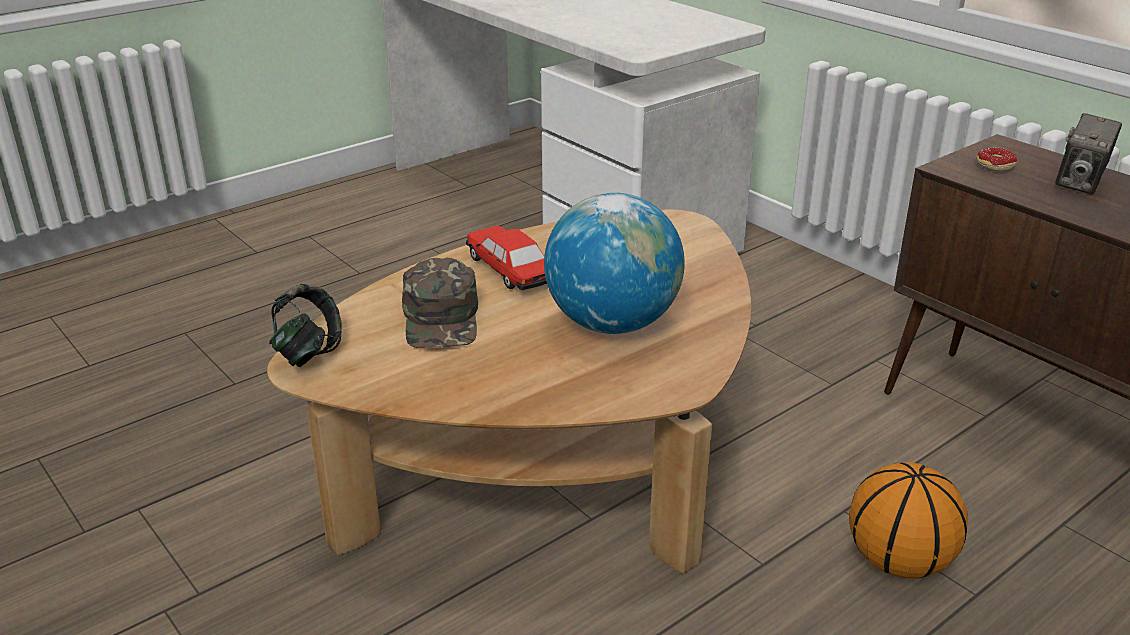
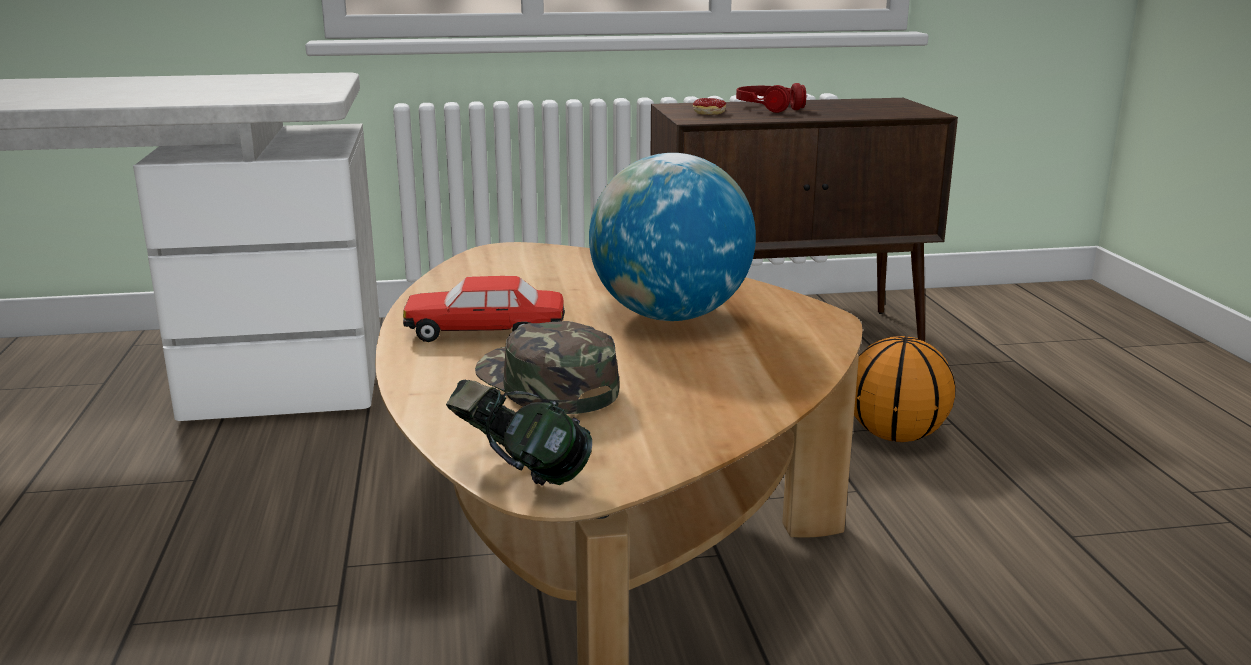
camera: 60 degrees left, 10 degrees down
(442, 318) = (545, 384): green cap -> green cap turned 150 degrees counterclockwise
(1080, 183) = (769, 108): camera -> red headphones

